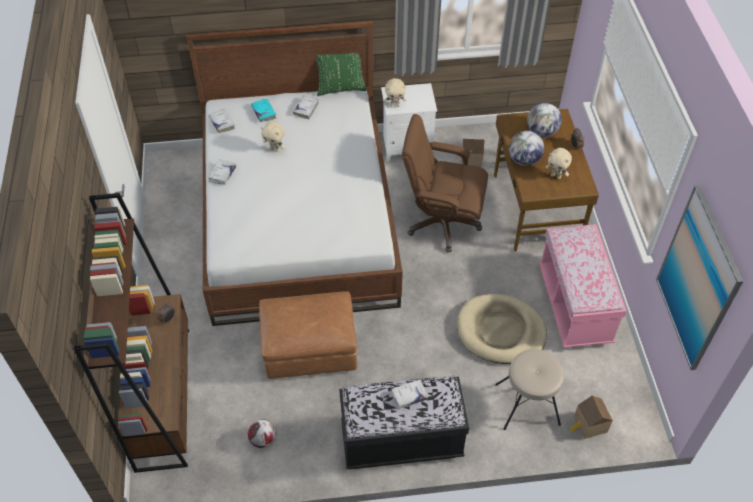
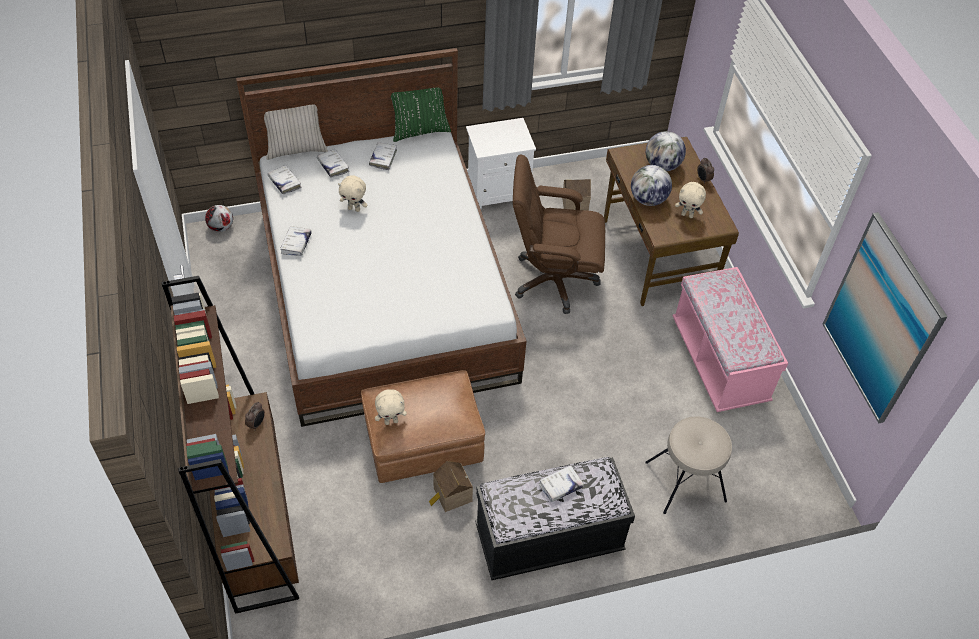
camera: 10 degrees left, 0 degrees up
(236, 96) = (296, 149): none -> beige pillow
(263, 112) = (333, 166): turquoise book -> white book
(263, 439) = (385, 556): football -> football (221, 227)
(395, 105) = (486, 147): beige plush toy -> beige plush toy (391, 421)
(500, 331) = (641, 400): beige dog bed -> none
(589, 425) = (758, 498): toy house -> toy house (451, 496)

